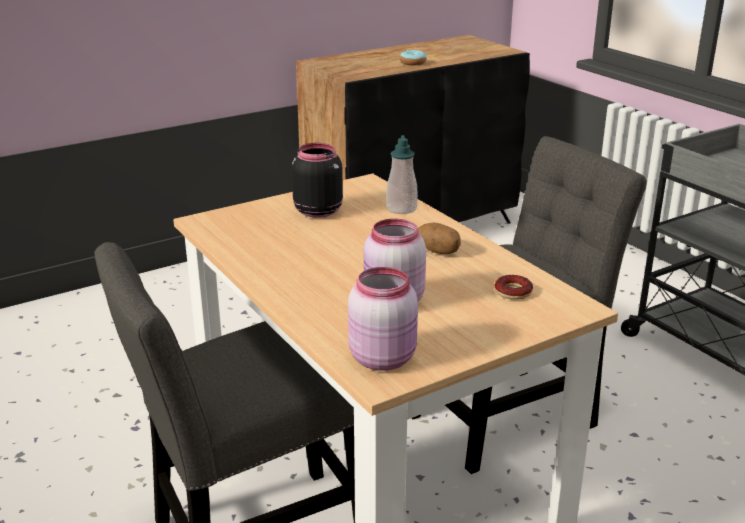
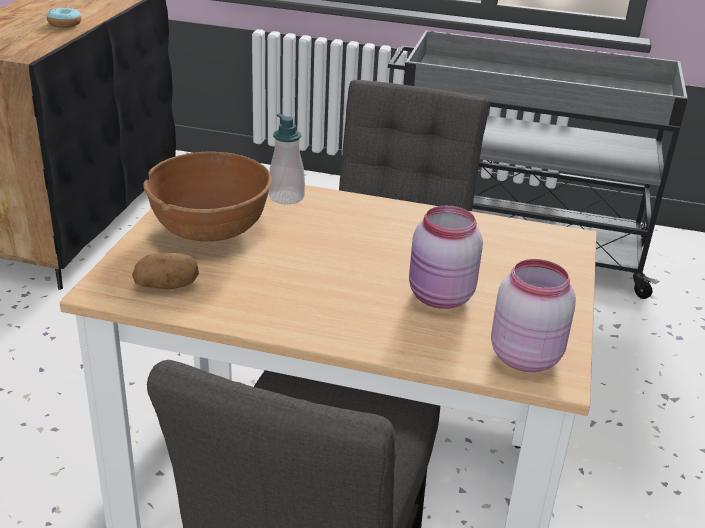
camera: 45 degrees left, 5 degrees up
(317, 211) = (210, 229): black jar -> brown bowl
(438, 251) = (390, 229): potato -> potato (167, 286)
(513, 292) = (507, 244): donut -> none

